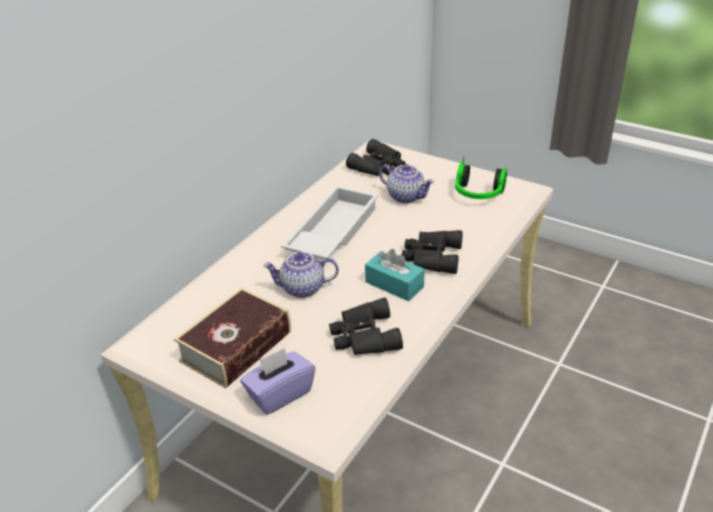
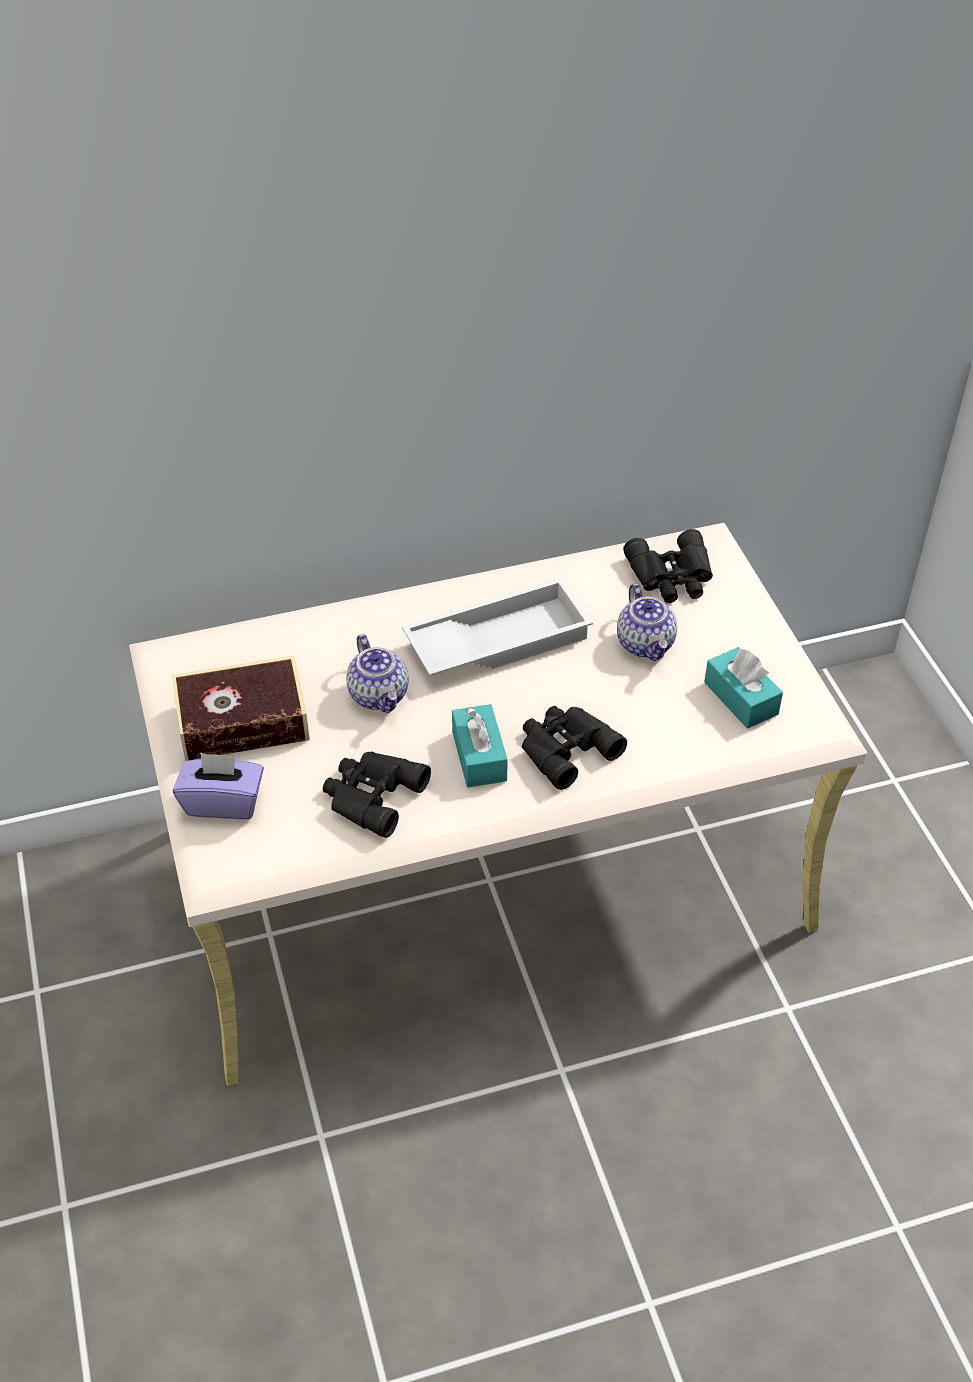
camera: 40 degrees right, 10 degrees up
(302, 288) = (379, 695): teapot -> teapot turned 150 degrees counterclockwise
(478, 194) = (741, 698): headphones -> turquoise tissue box

